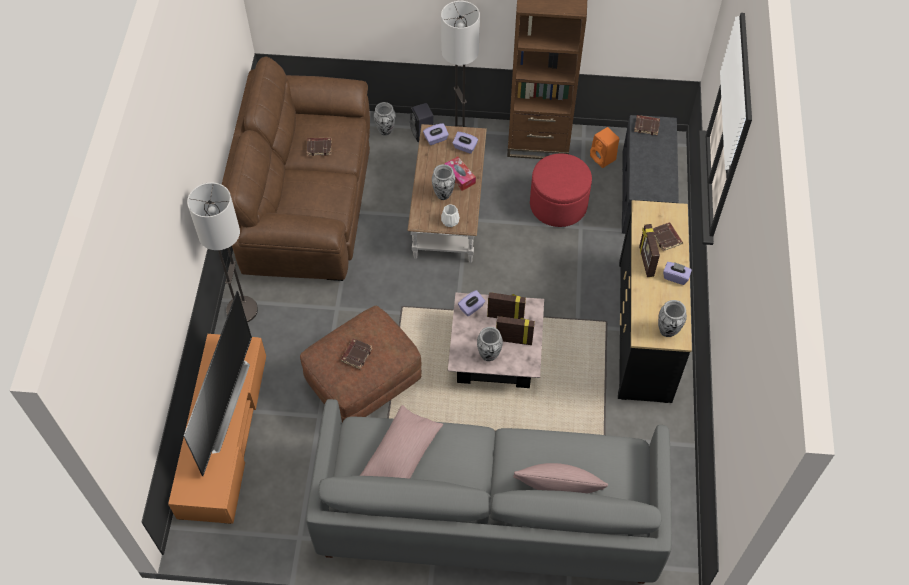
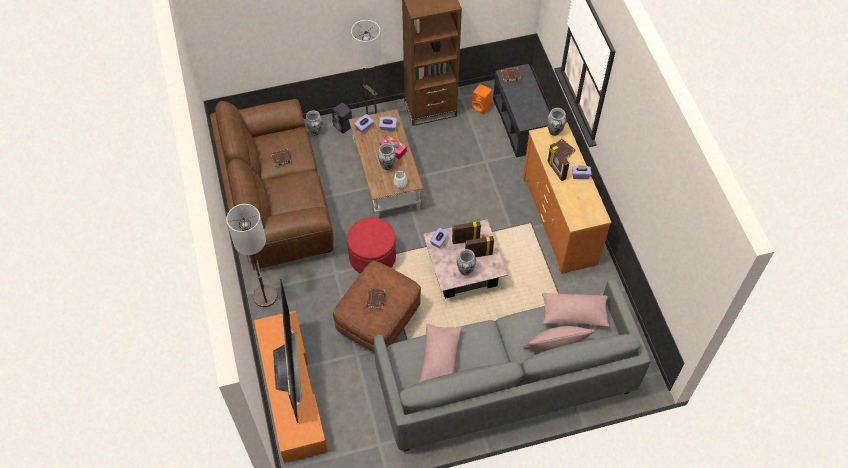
camera: 20 degrees left, 0 degrees up
(558, 204) = (463, 150): red ottoman -> red ottoman (372, 257)
(598, 455) = (574, 314): none -> pink pillow
(645, 330) = (559, 220): black dresser -> orange dresser
(668, 331) = (590, 214): vase -> vase (554, 131)

